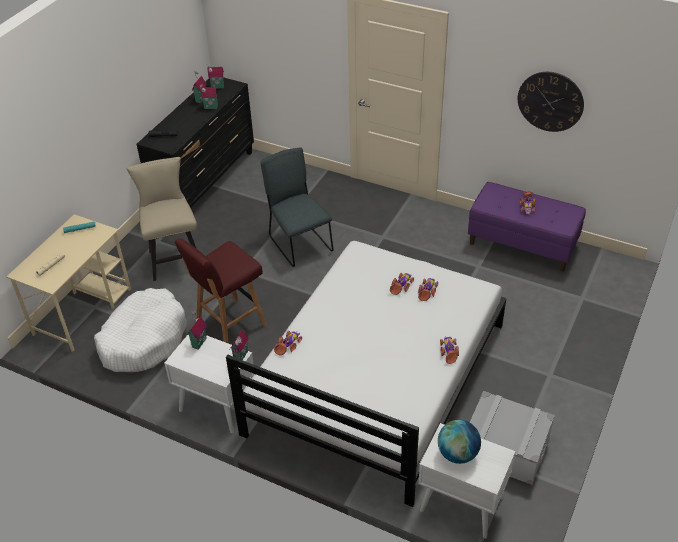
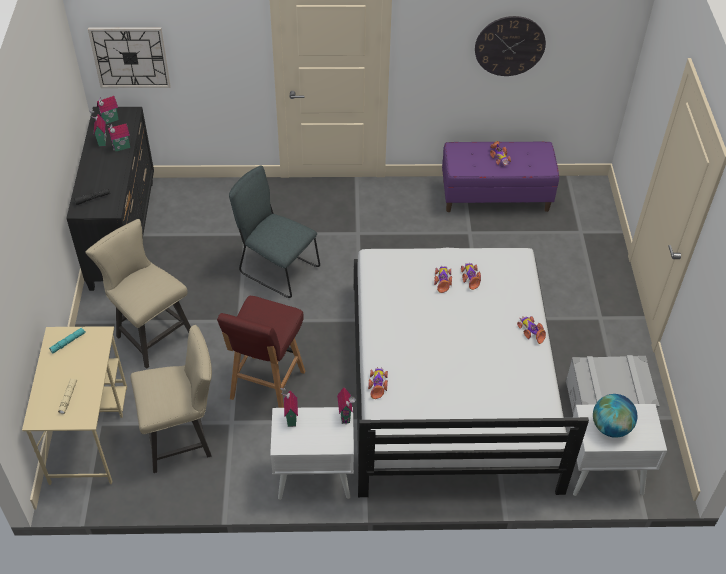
camera: 30 degrees left, 5 degrees up
(143, 339) = (183, 438): white dog bed -> beige chair
(242, 39) = (130, 57): none -> wall clock

